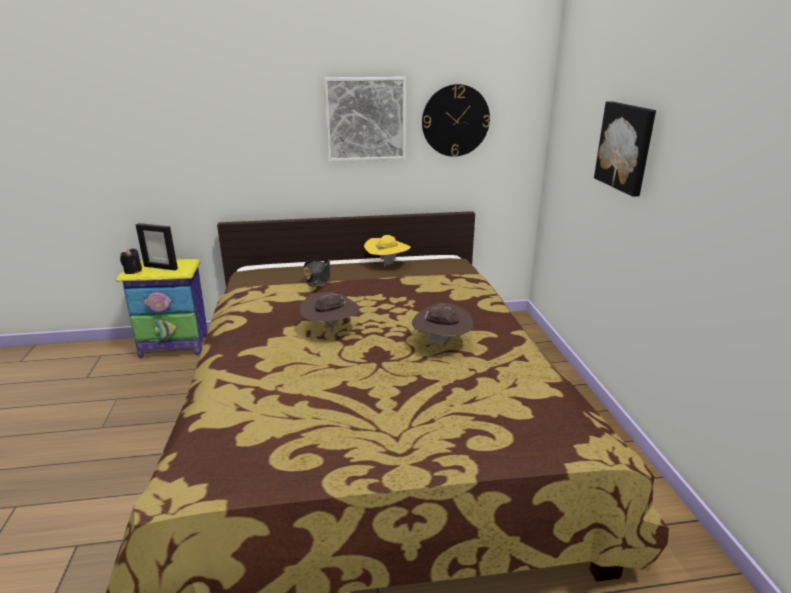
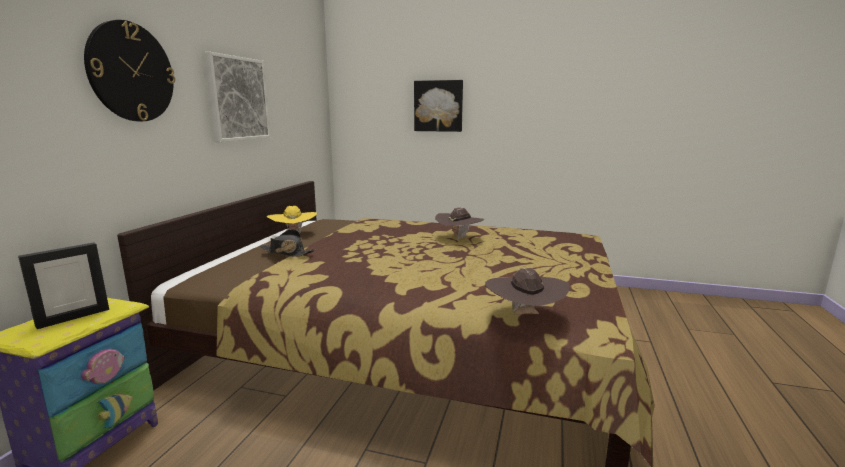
camera: 65 degrees left, 10 degrees down
(133, 271) = (39, 337): black candle -> none
(330, 330) = (399, 260): brown hat -> brown hat (524, 317)
(455, 121) = (290, 103): wall clock -> wall clock (131, 72)

